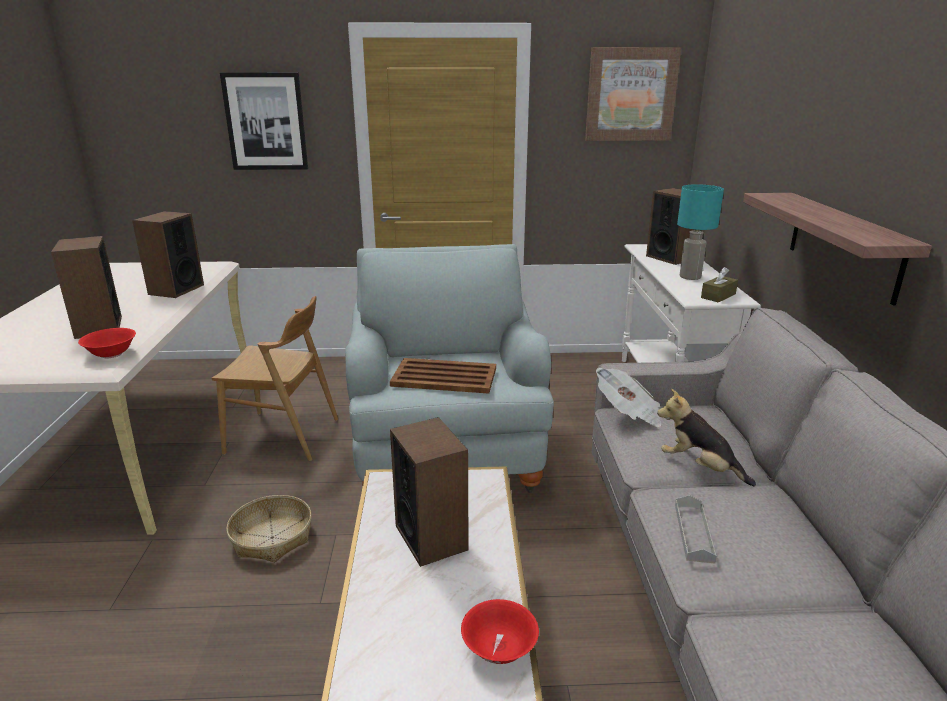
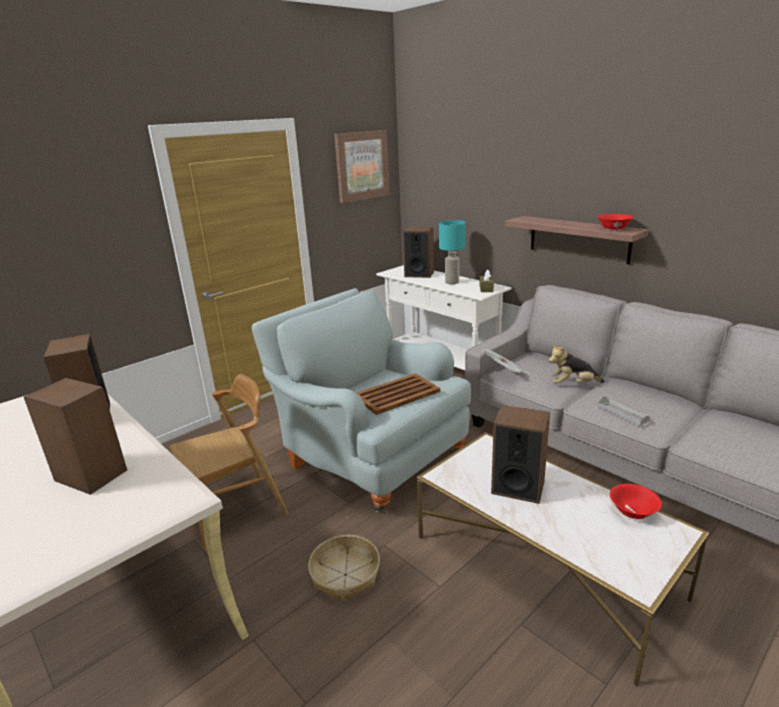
camera: 40 degrees left, 0 degrees up
(112, 354) = (169, 485): red bowl -> red bowl (613, 229)
(266, 122) = (79, 229): picture -> none

